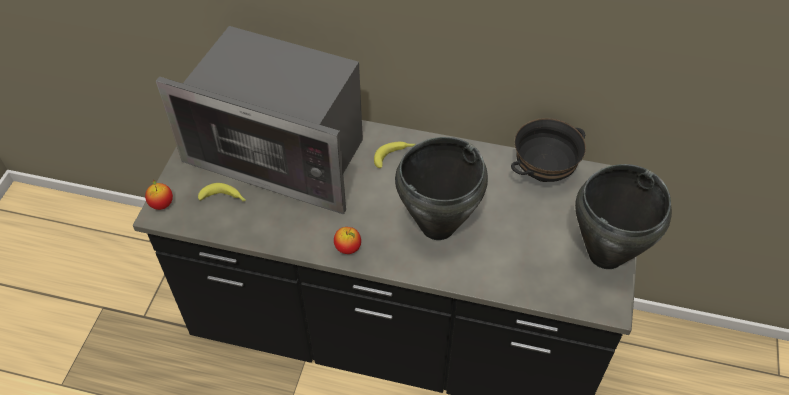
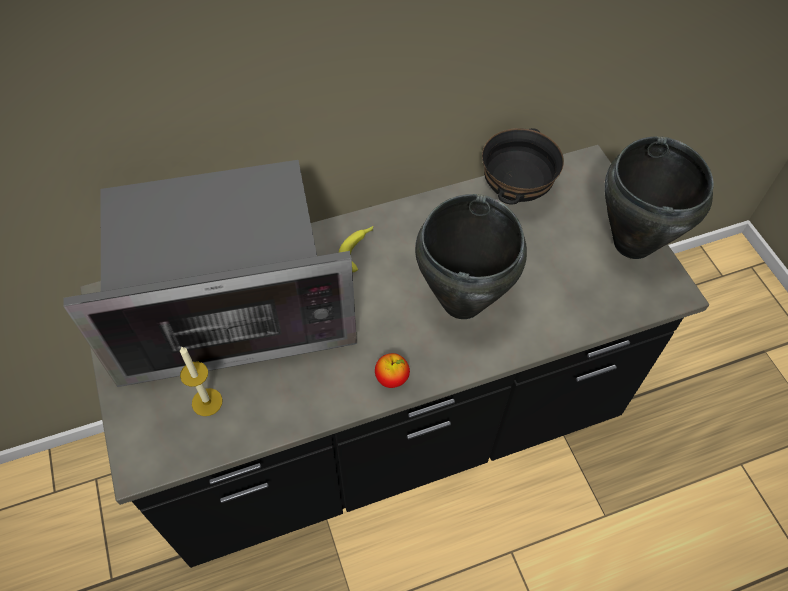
camera: 35 degrees left, 5 degrees up
(162, 204) = (134, 453): apple -> none
(224, 198) = (207, 402): banana -> candle

